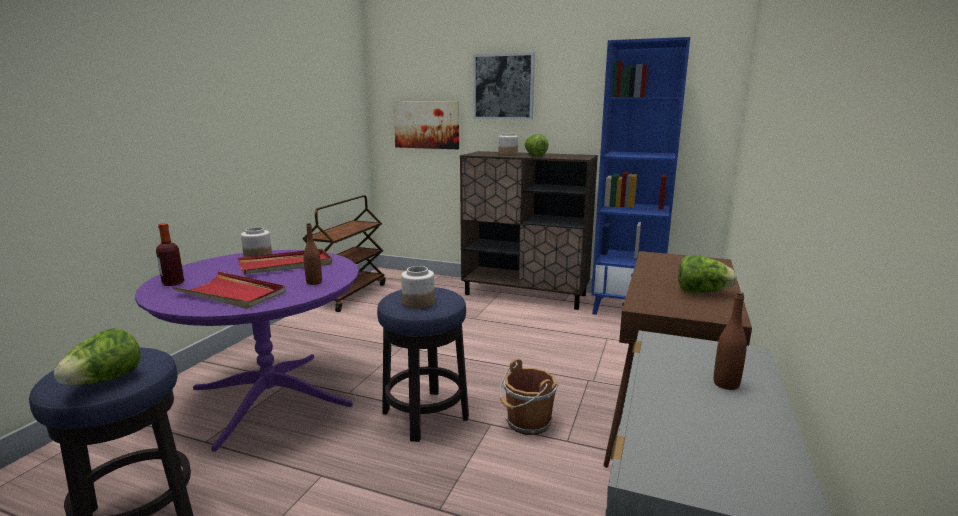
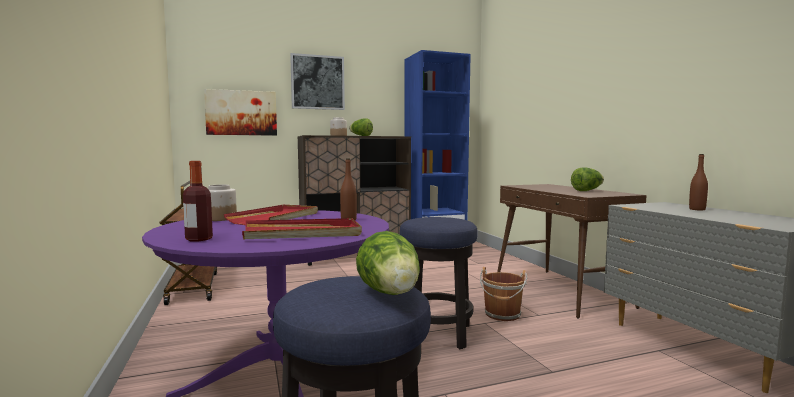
camera: 40 degrees left, 10 degrees down
(418, 303) = (447, 222): jar -> none

